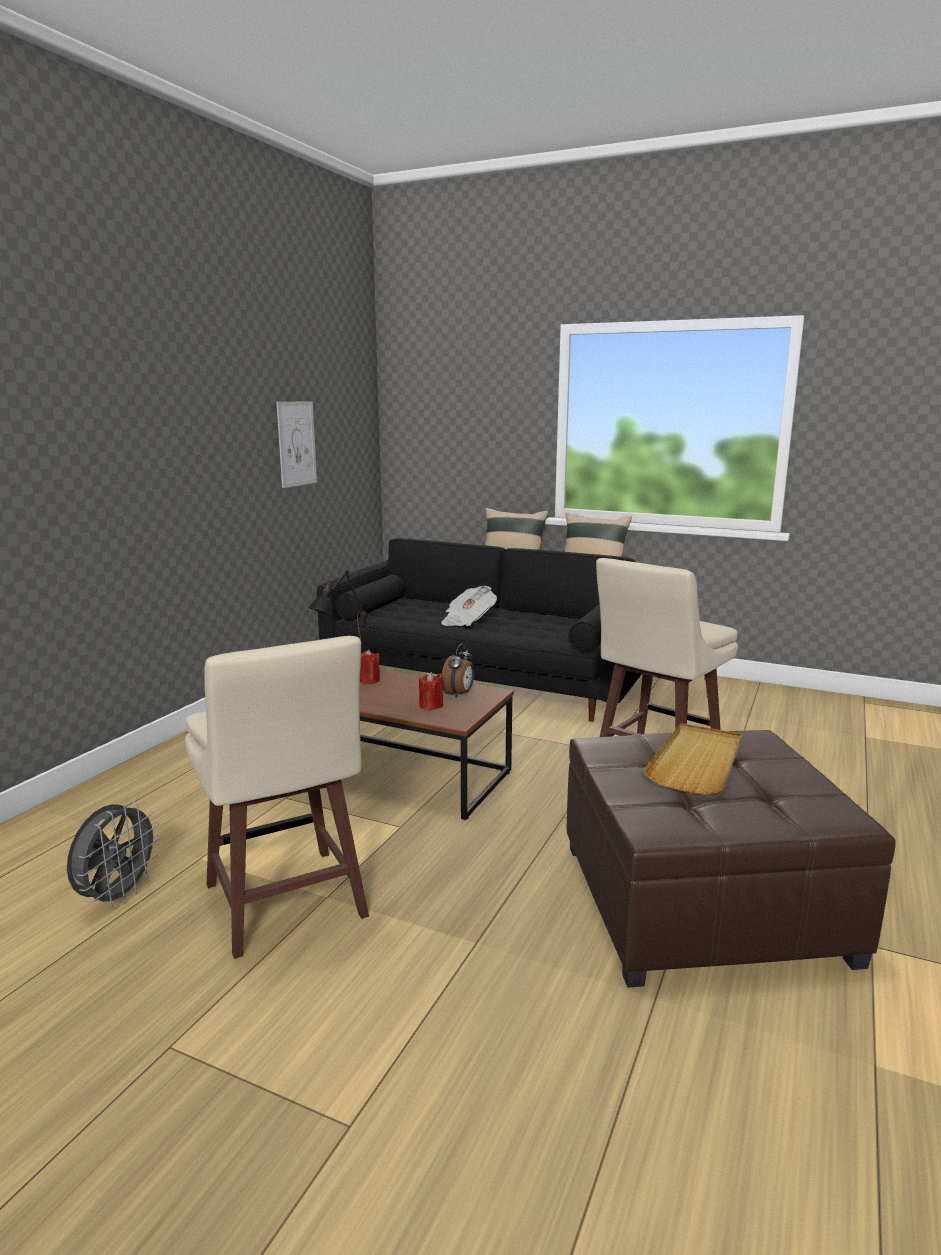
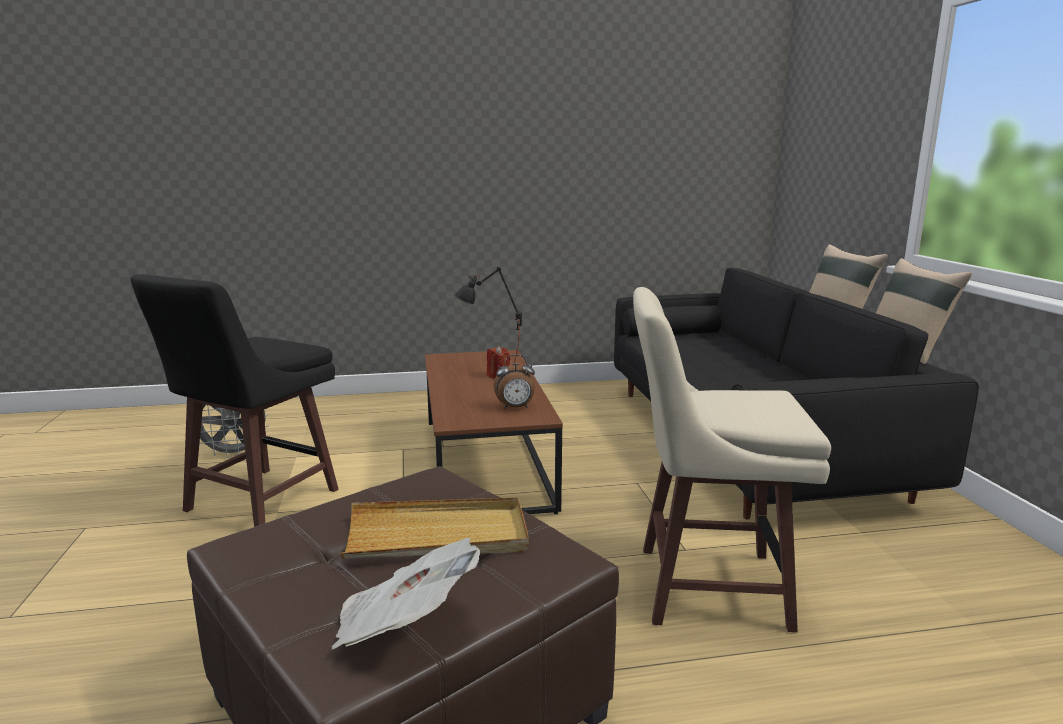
camera: 55 degrees right, 0 degrees up
(285, 904) = (258, 502): beige stool -> black stool
(296, 444) = (633, 159): picture -> none
(431, 706) = (474, 406): red candle -> none
(467, 621) = (714, 364): newspaper -> newspaper (404, 626)

